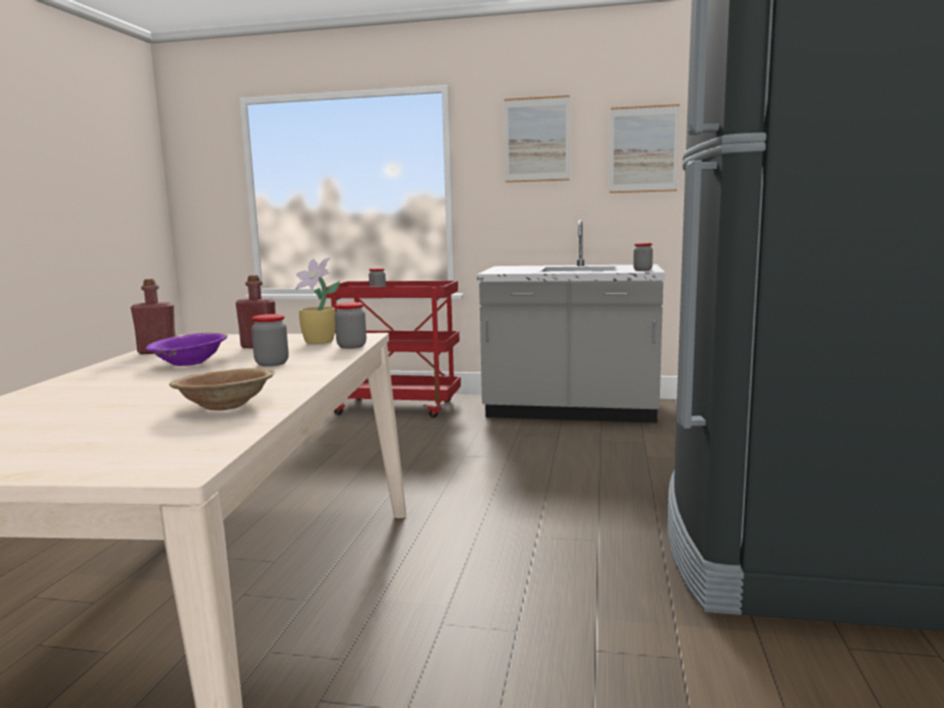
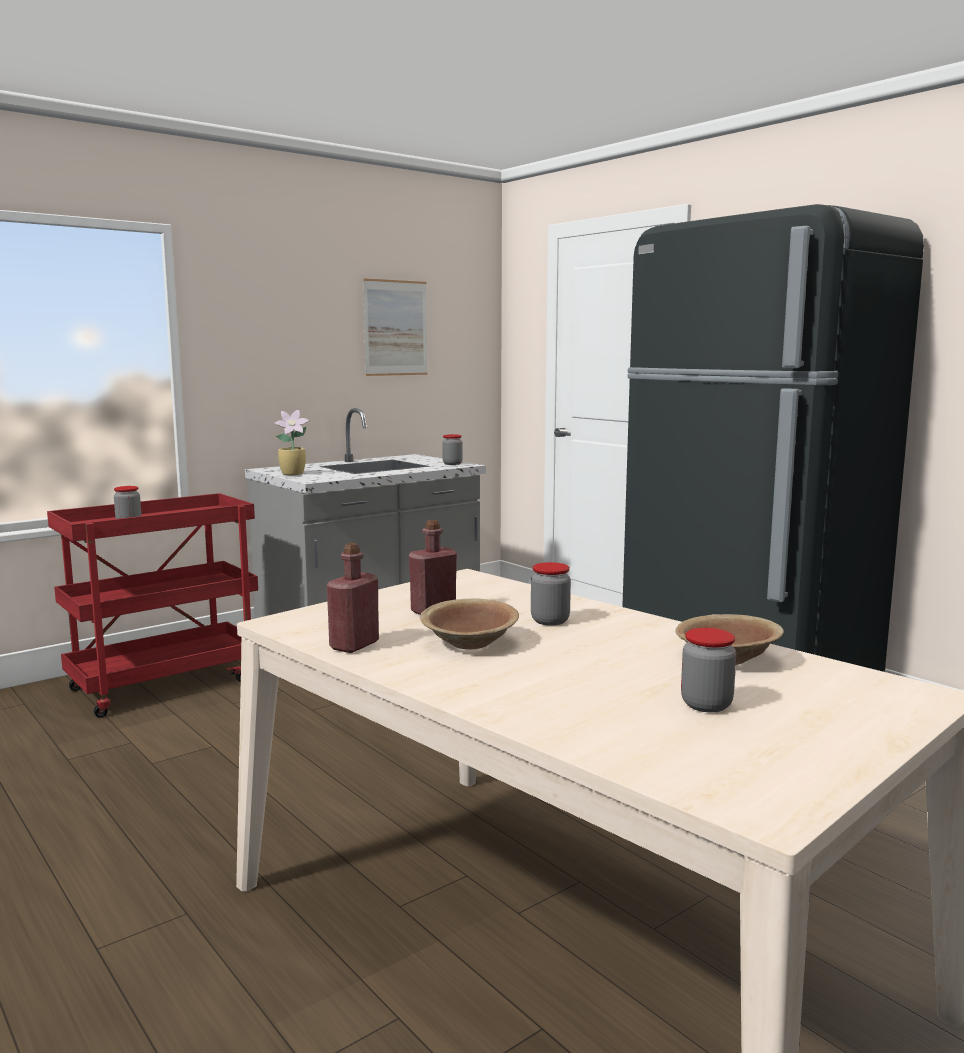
camera: 50 degrees left, 0 degrees up
(189, 363) = (469, 643): purple bowl -> brown bowl
(320, 342) = (464, 592): potted plant -> potted plant (294, 474)
(351, 346) = (519, 588): jar -> jar (706, 705)
(537, 139) = (286, 308): picture -> none

